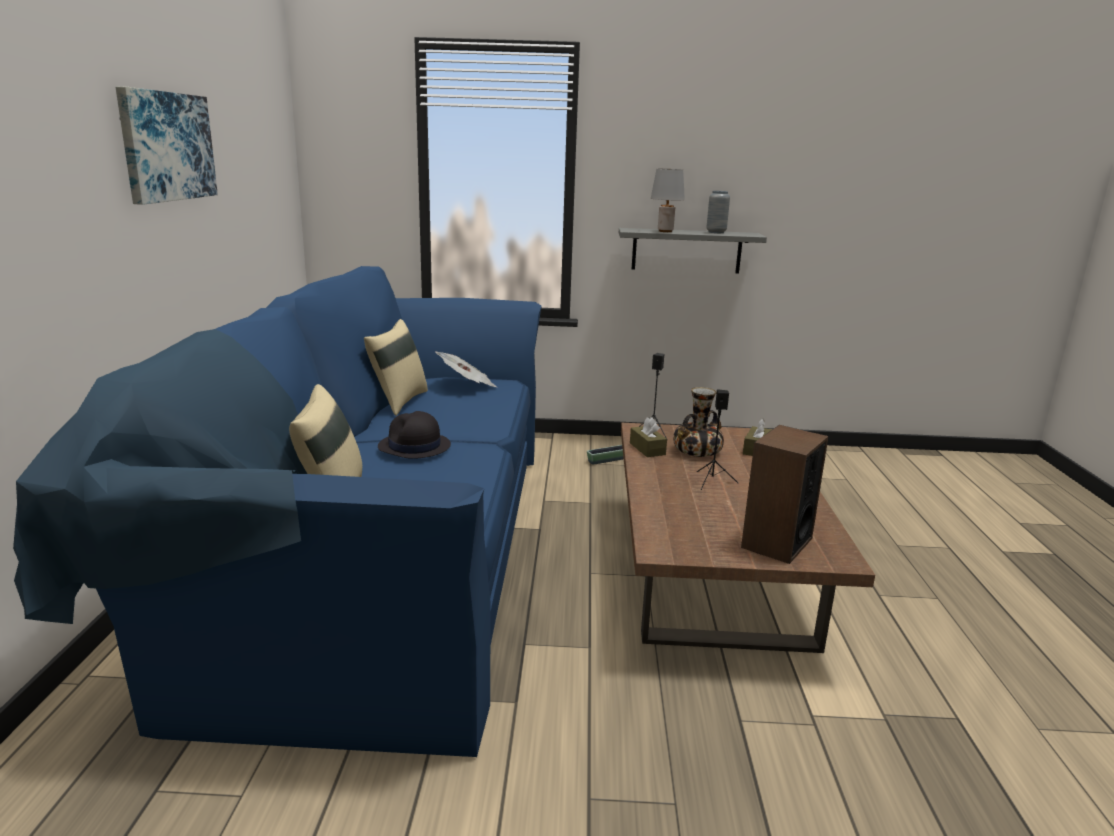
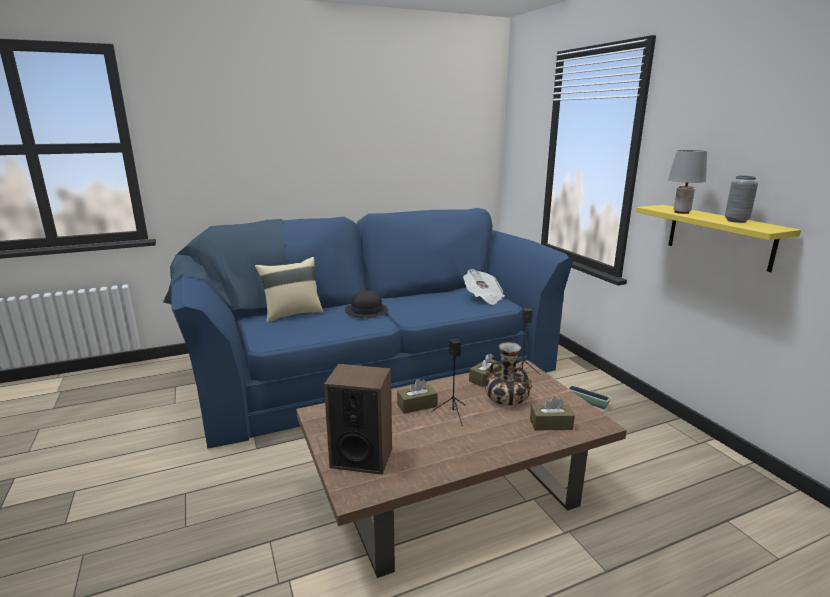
camera: 65 degrees right, 0 degrees up
(166, 146) = (351, 133): picture -> none
(398, 401) = (436, 292): beige pillow -> none
(681, 493) = (417, 405): none -> brown tissue box
(686, 250) = (719, 236): grey shelf -> yellow shelf

